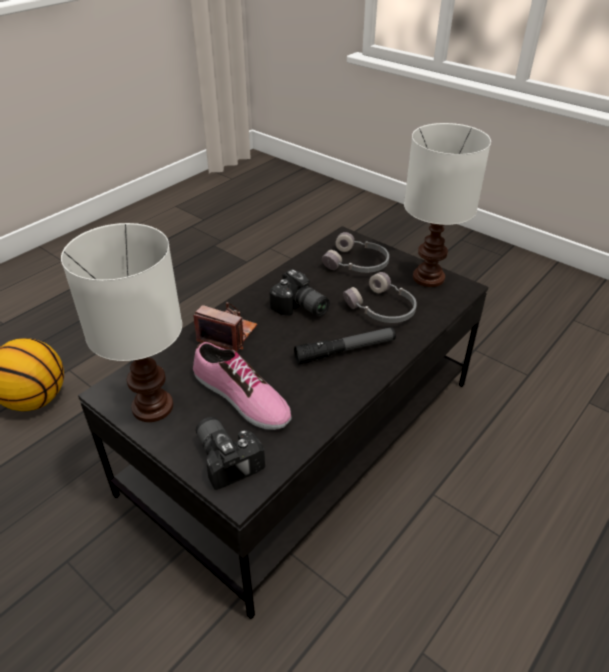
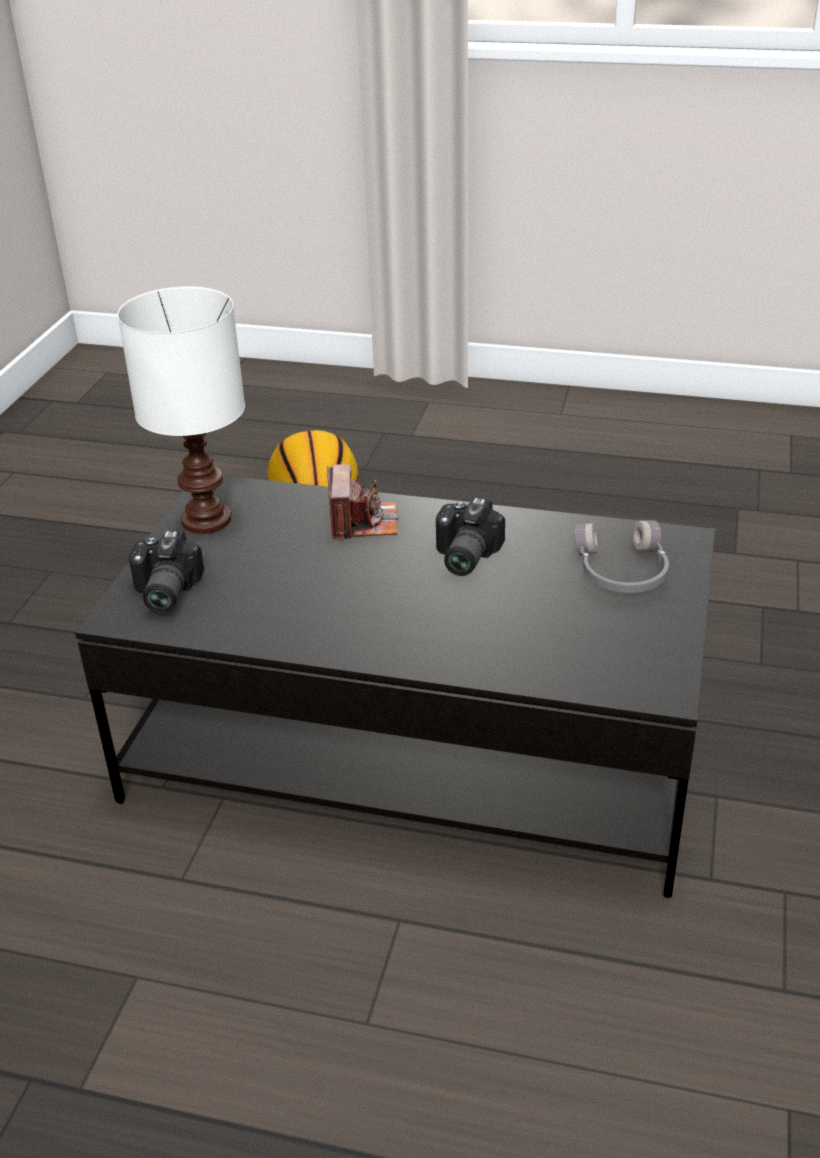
camera: 65 degrees right, 5 degrees down
(228, 456) = (162, 593): camera -> camera turned 150 degrees clockwise
(240, 397) = (258, 569): shoe -> none
(345, 351) = (403, 619): flashlight -> none
(382, 309) = (525, 625): grey headphones -> none
(427, 278) = (652, 648): white table lamp -> none

